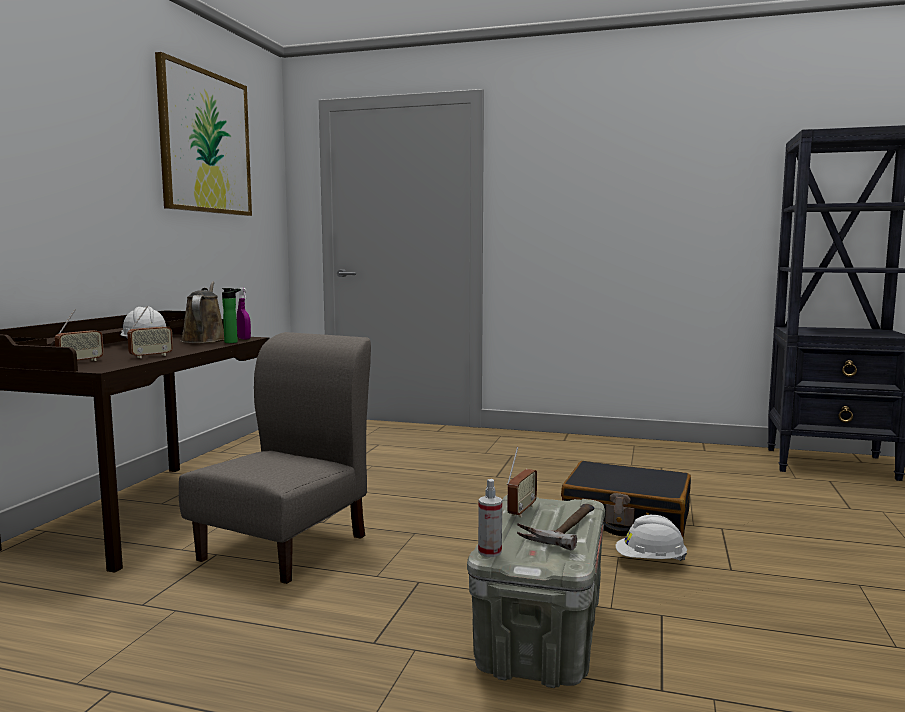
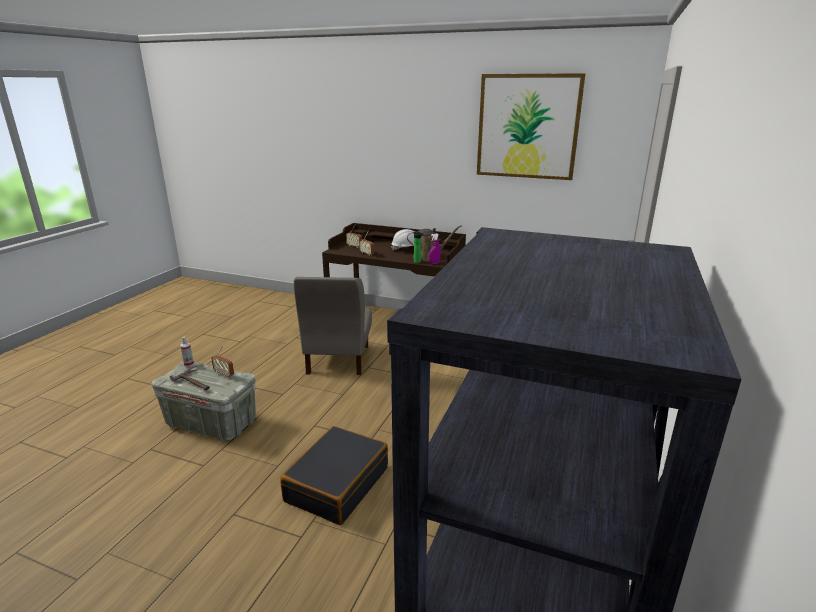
camera: 95 degrees right, 15 degrees up
(286, 547) = (338, 359): grey chair -> grey chair turned 60 degrees clockwise
(650, 562) = (263, 478): white hard hat -> none

